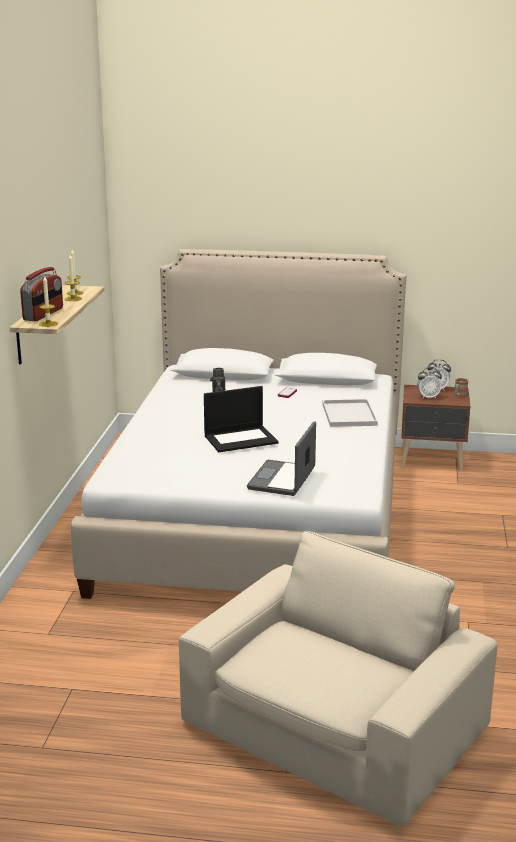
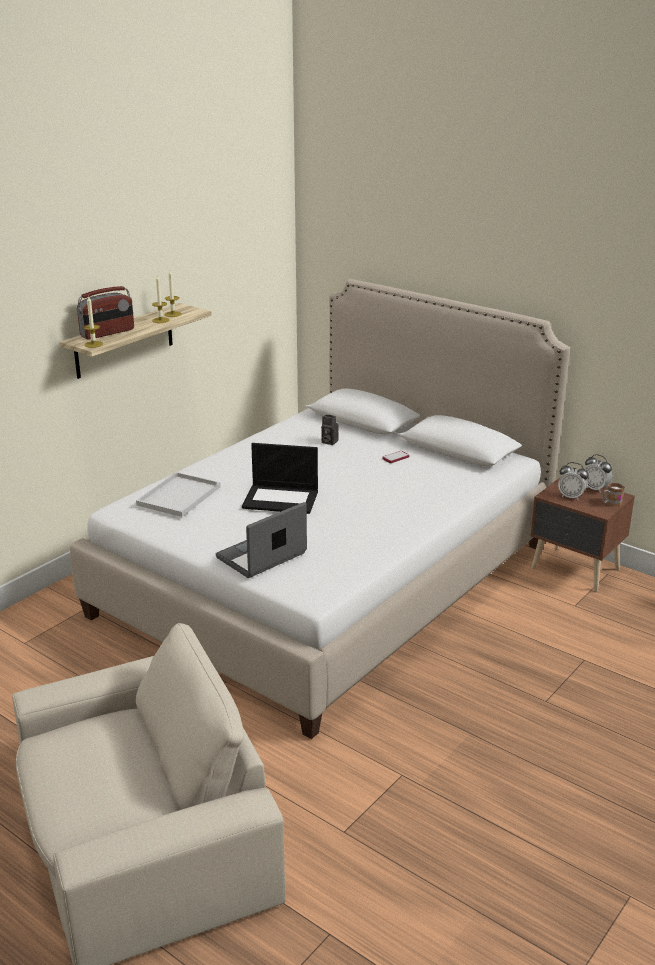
camera: 30 degrees right, 5 degrees up
(350, 415) = (426, 499): white tray -> white tray (179, 496)

